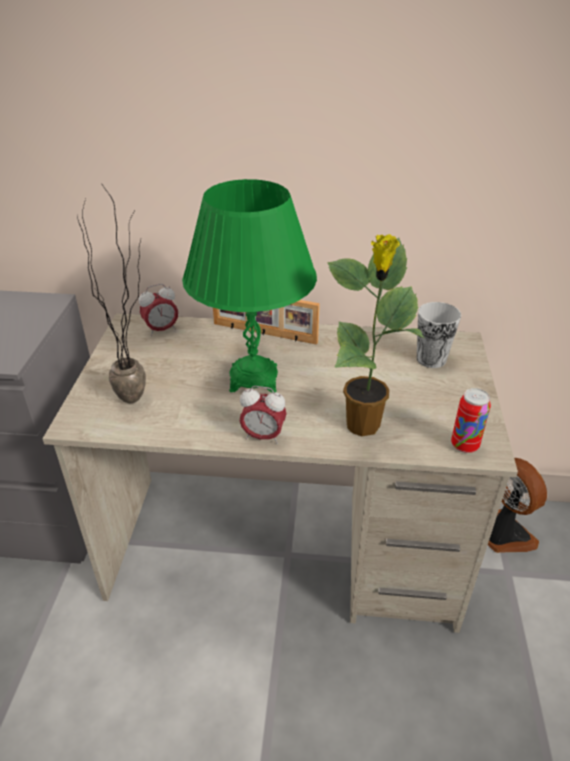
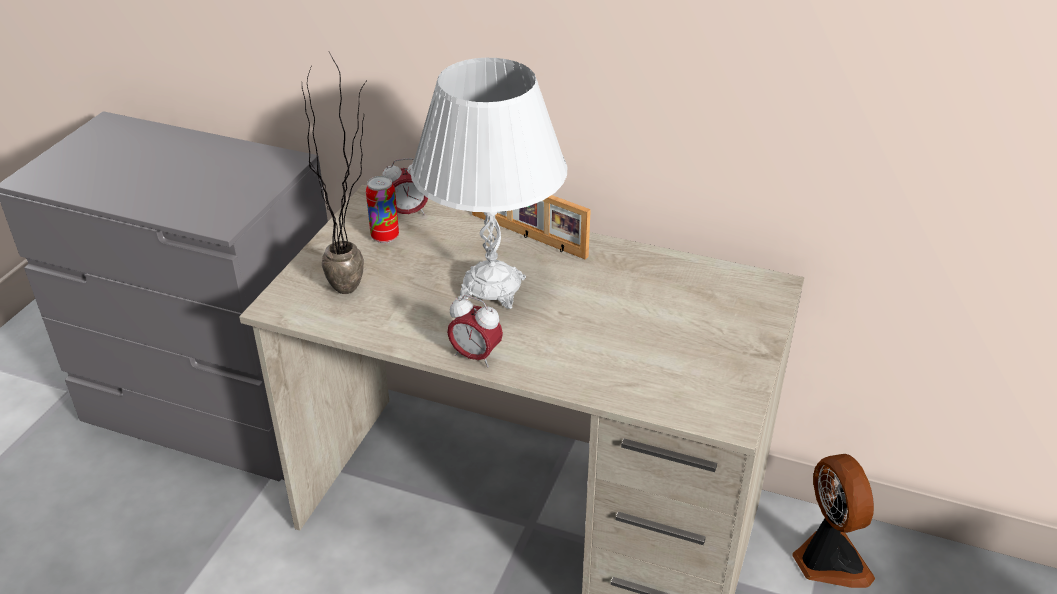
camera: 15 degrees right, 0 degrees up
(254, 378) = (492, 288): green table lamp -> white table lamp
(363, 426) = (595, 366): potted plant -> none
(431, 359) = (720, 300): cup -> none
(464, 445) = (706, 408): can -> can (385, 237)

